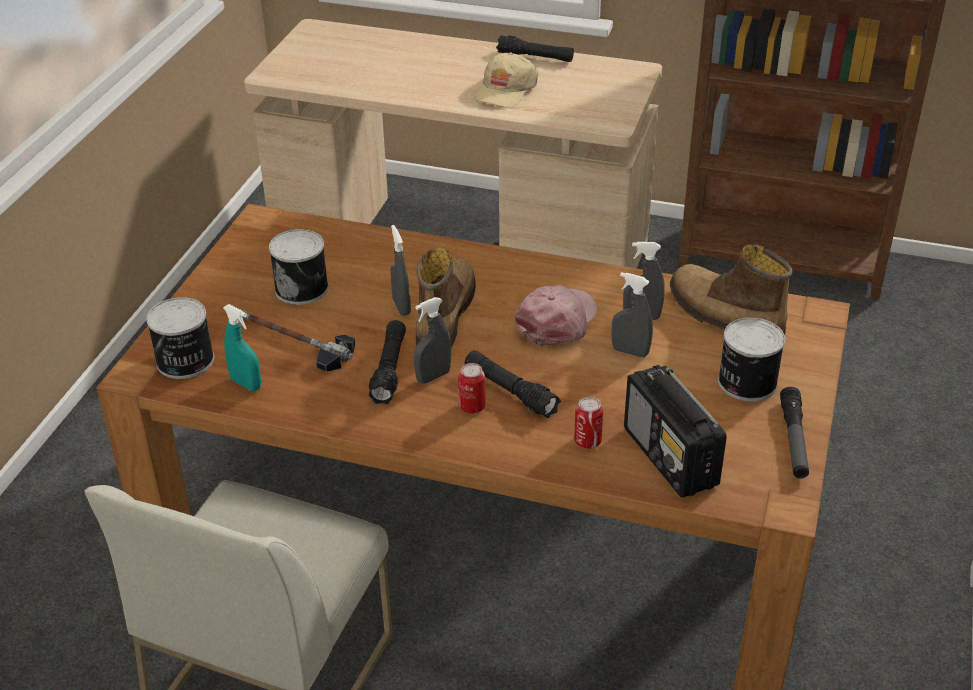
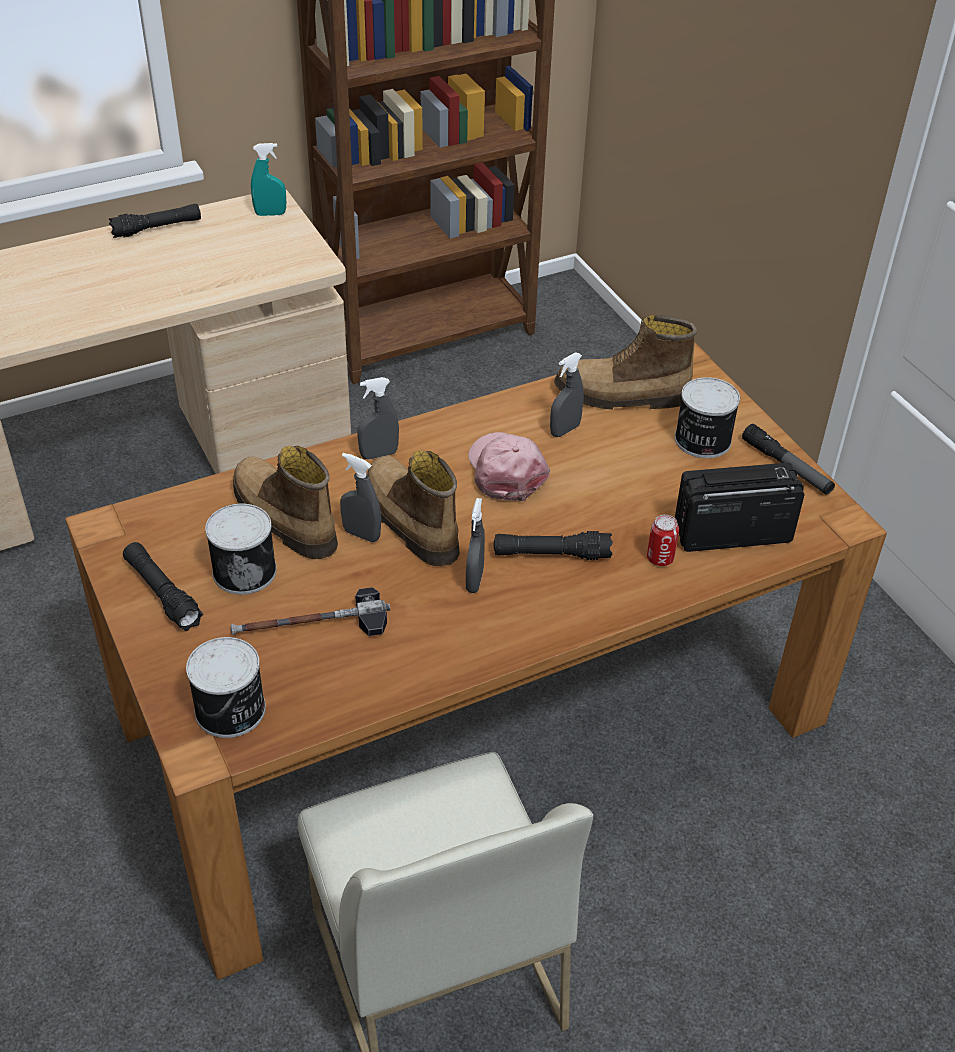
camera: 45 degrees left, 5 degrees up
(246, 384) = (321, 693): turquoise spray bottle -> turquoise spray bottle (270, 214)
(366, 270) = (282, 518): none -> boot
(389, 369) = (430, 597): black flashlight -> black flashlight (162, 593)
(472, 406) = (540, 586): can -> none
(505, 90) = (173, 275): beige cap -> none
(630, 352) = (594, 464): grey spray bottle -> grey spray bottle (379, 454)
(670, 458) = (731, 534): radio -> radio turned 150 degrees clockwise

